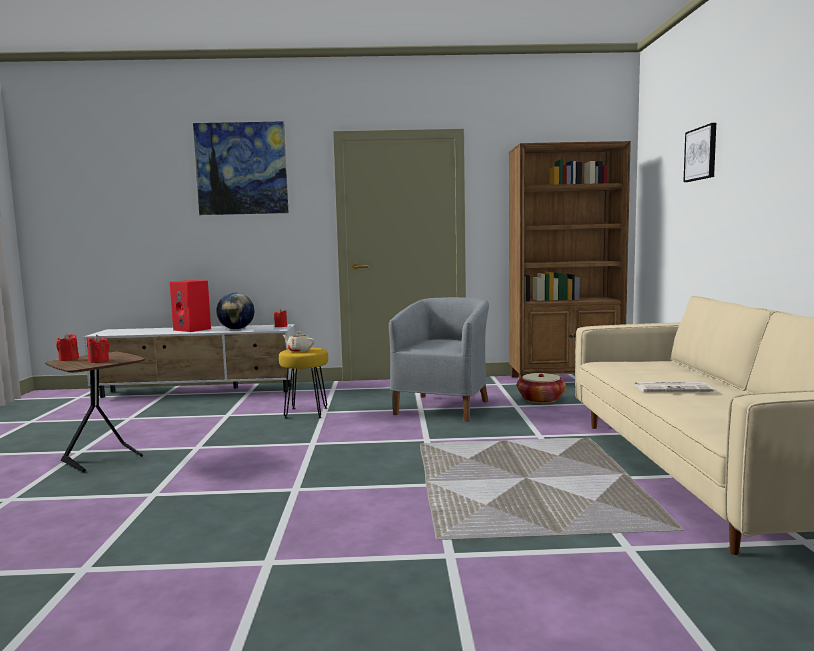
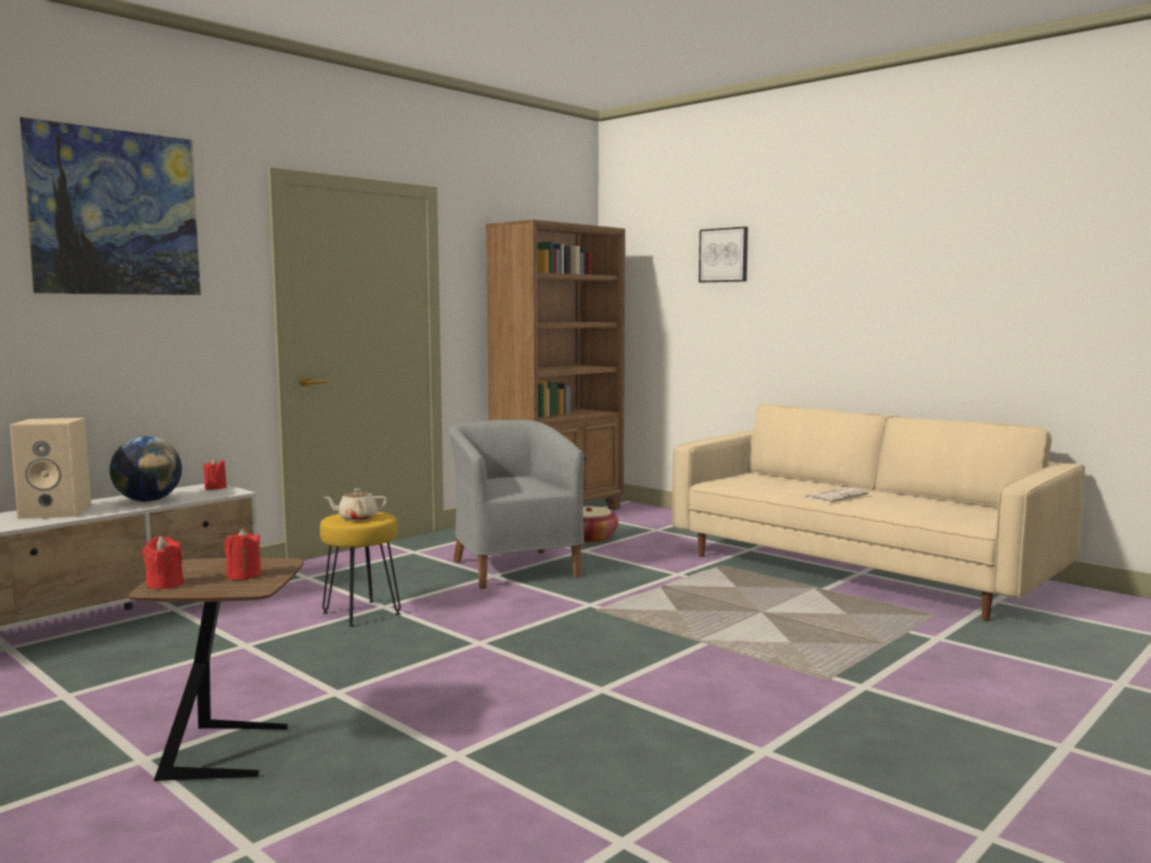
camera: 45 degrees left, 0 degrees up
(193, 329) = (57, 512): red speaker -> beige speaker

